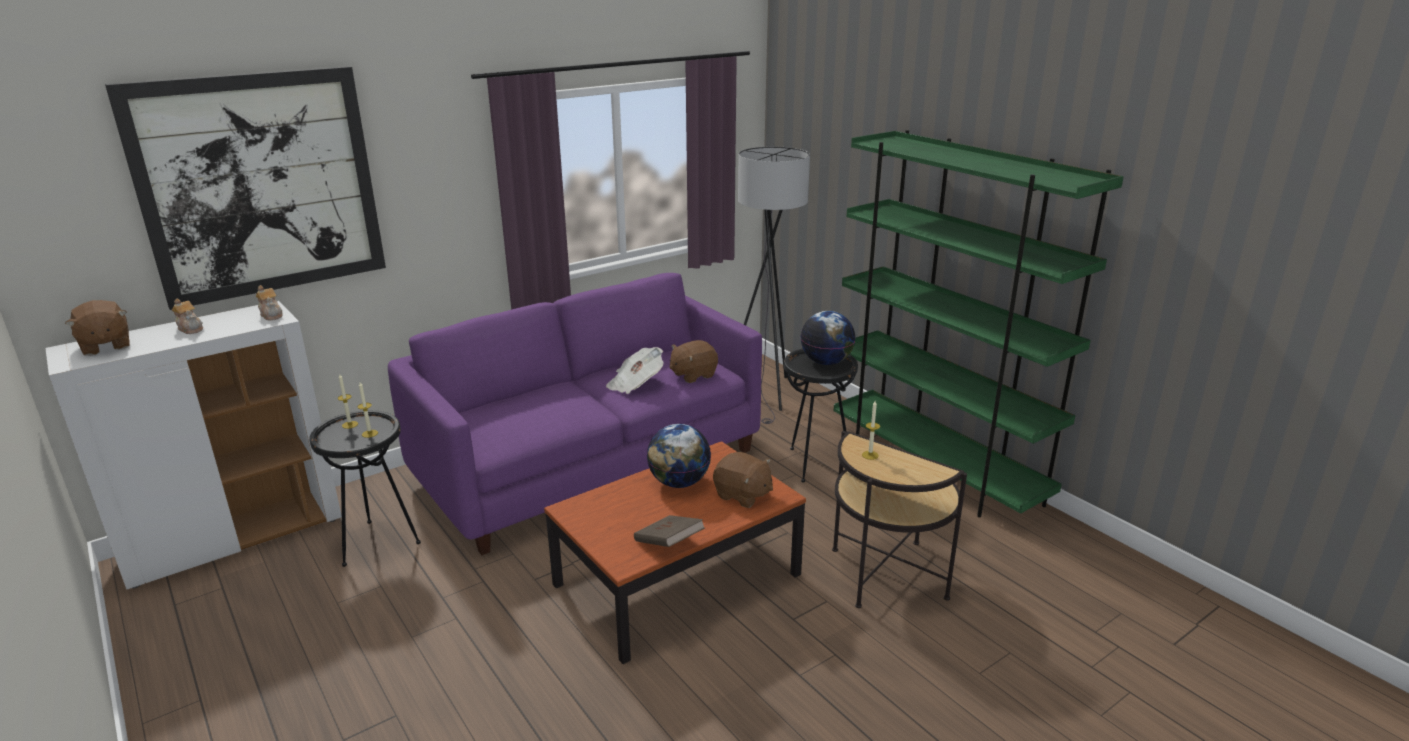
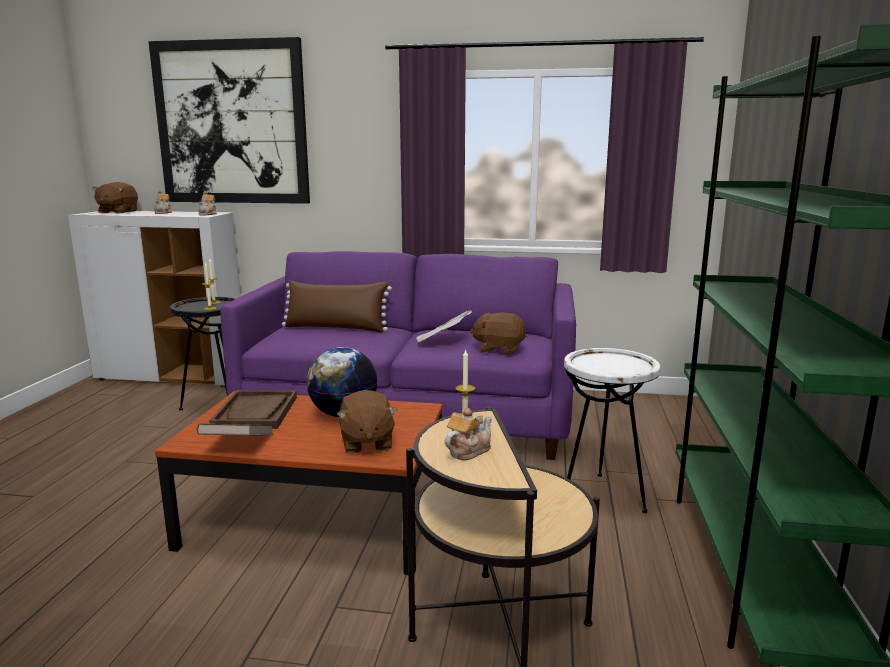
camera: 45 degrees right, 10 degrees down
(516, 405) = (336, 328): none -> brown pillow
(613, 514) = (256, 412): none -> brown tray
(766, 394) = (651, 427): grey floor lamp -> none
(814, 464) = (601, 496): black side table -> white side table
(826, 362) = (621, 365): globe -> none
(896, 466) = (468, 451): none -> teapot

